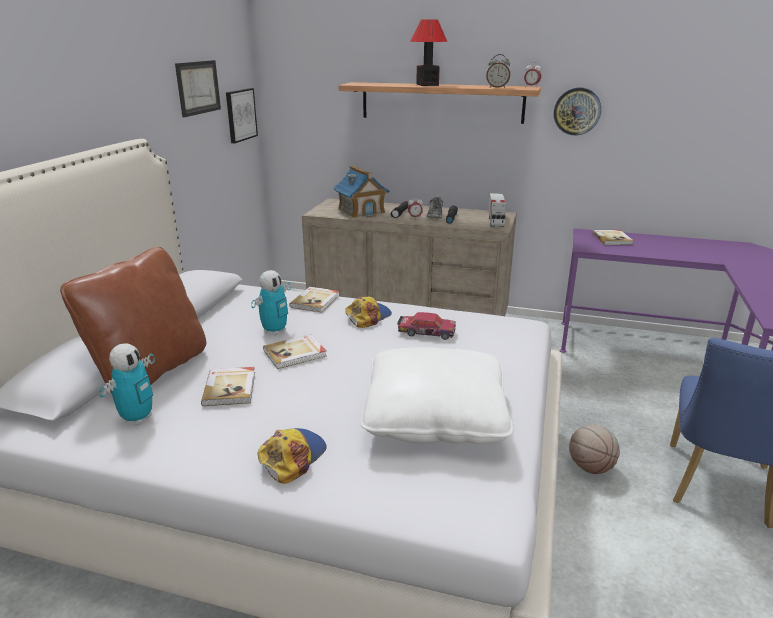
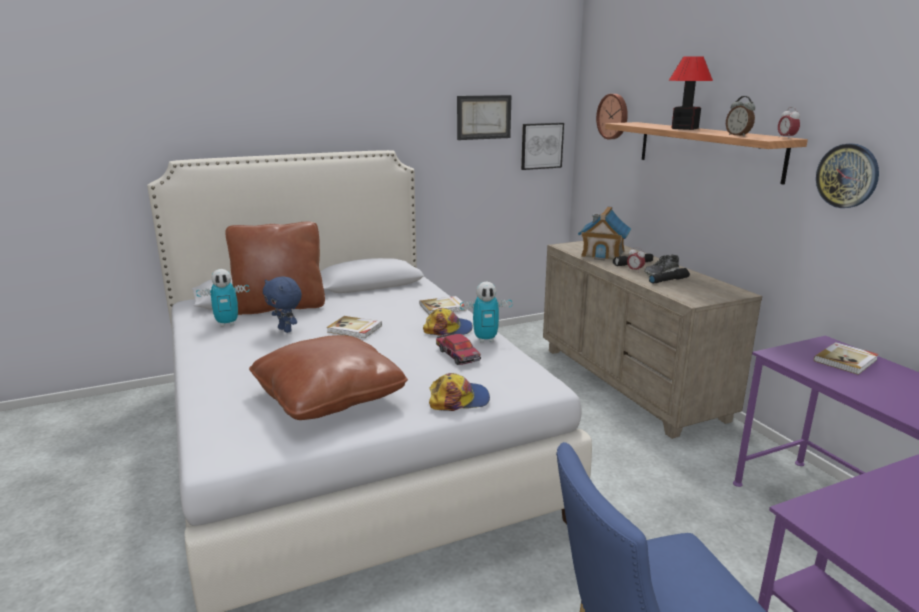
camera: 50 degrees right, 5 degrees down
(230, 388) = (286, 330): book -> blue plush toy
(275, 331) = (378, 313): toy robot -> toy robot (485, 339)
(292, 457) = (229, 372): cap -> cap (459, 399)
(316, 78) = (613, 116): none -> wall clock
(435, 416) = (329, 397): white pillow -> brown pillow
(496, 220) = (711, 295): toy truck -> none
(590, 467) = (550, 576): basketball -> none

